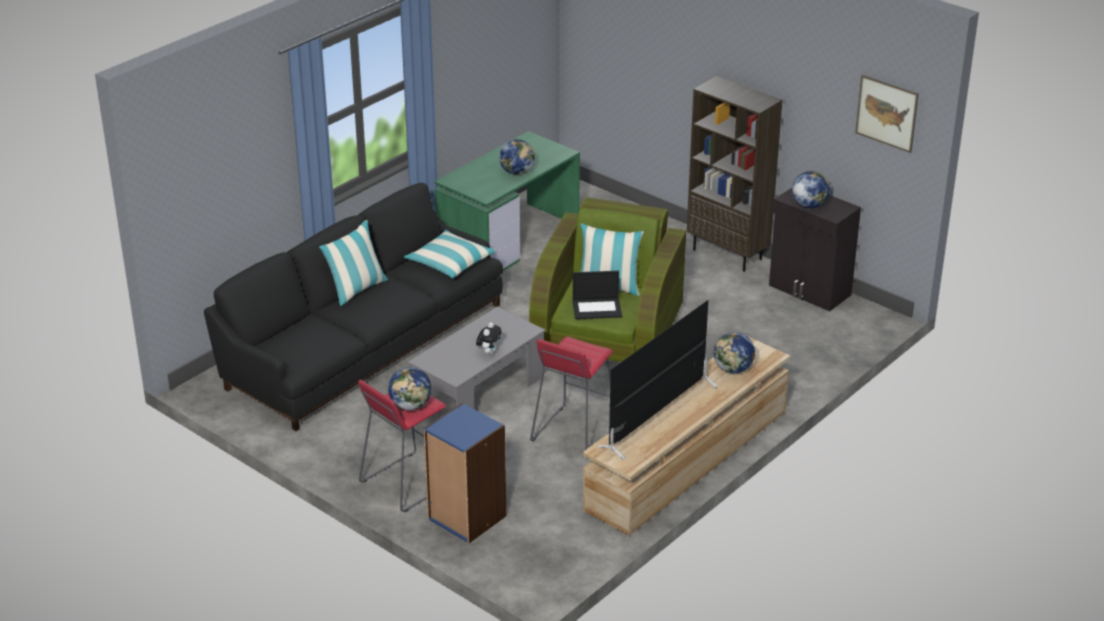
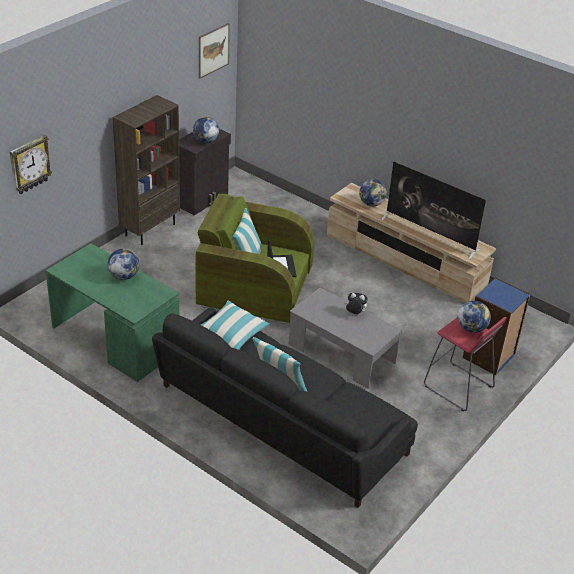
camera: 95 degrees left, 5 degrees up
(573, 433) = (384, 308): red stool -> none
(615, 47) = (29, 164): none -> wall clock

